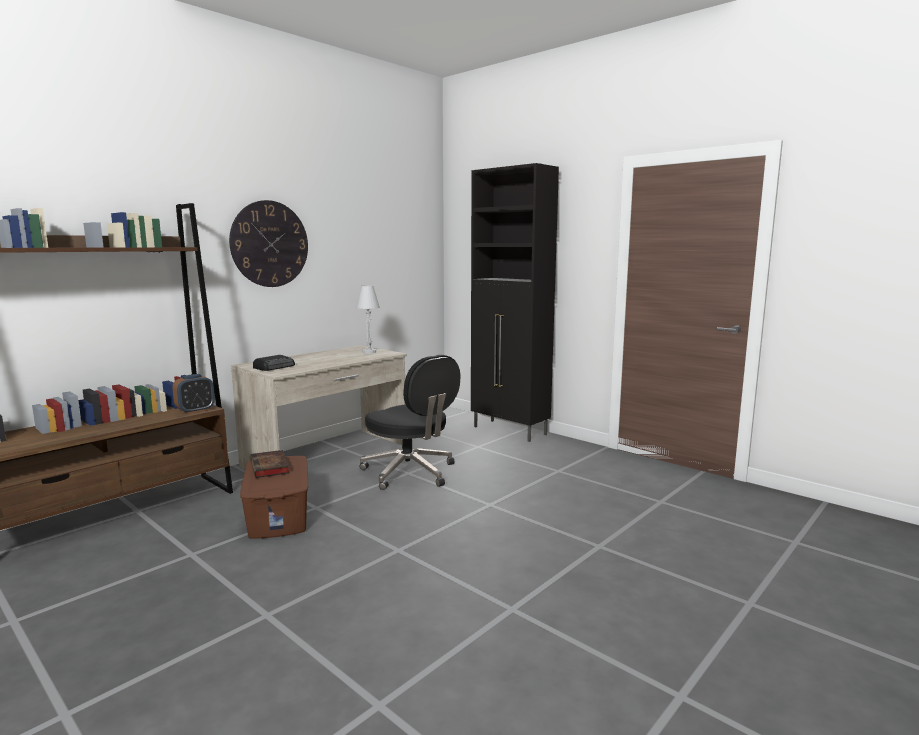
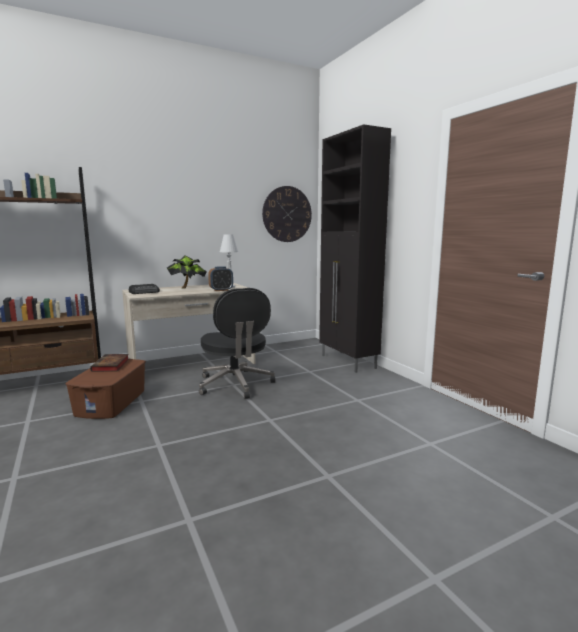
camera: 20 degrees right, 0 degrees up
(195, 410) = (75, 318): alarm clock -> alarm clock (221, 290)
(269, 244) = (157, 201): wall clock -> wall clock (287, 214)
(315, 356) = (187, 287): none -> potted plant

